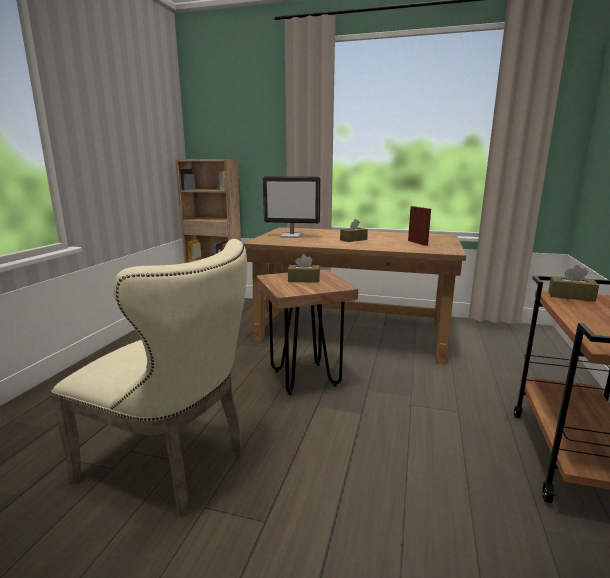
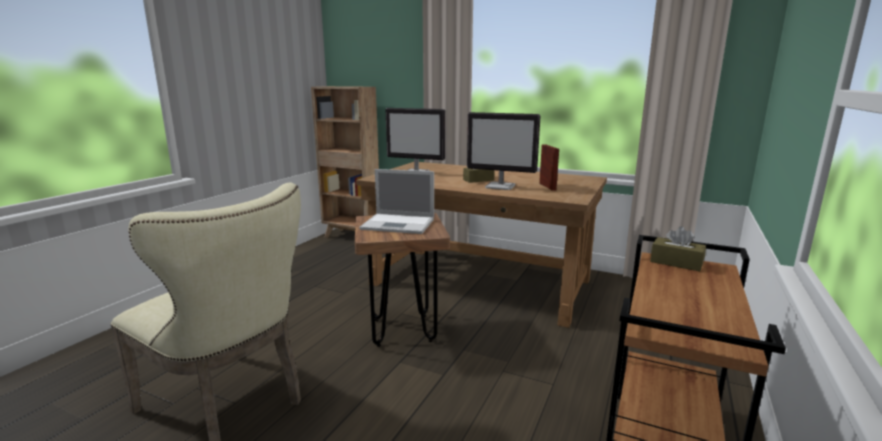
camera: 10 degrees right, 0 degrees up
(304, 280) = (399, 224): brown tissue box -> laptop
(378, 244) = (501, 186): none -> monitor

